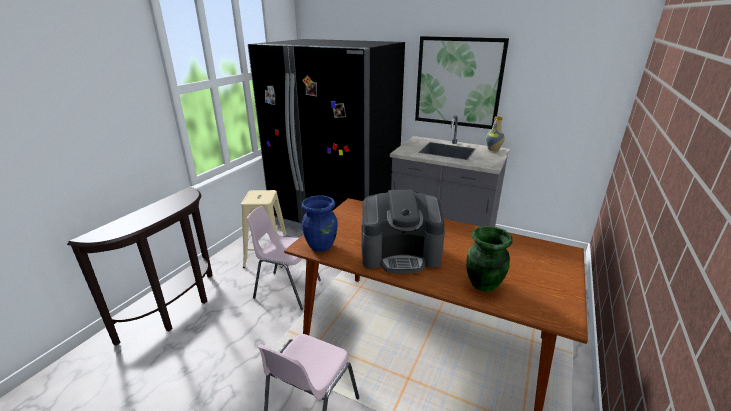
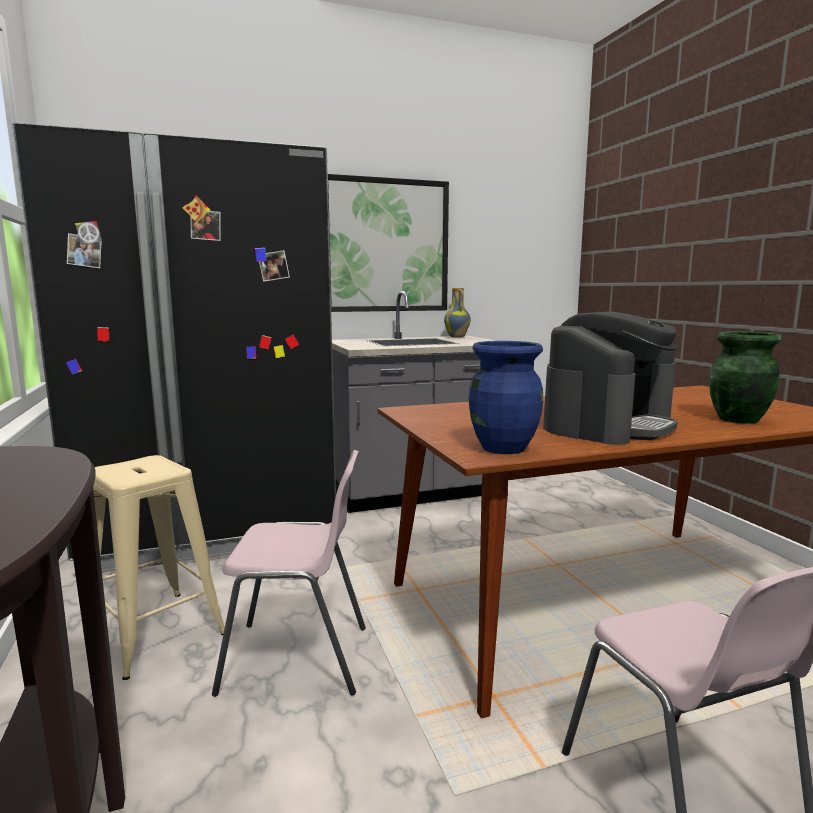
camera: 45 degrees left, 15 degrees down
(287, 289) = (297, 659): pink chair -> pink chair turned 150 degrees counterclockwise

